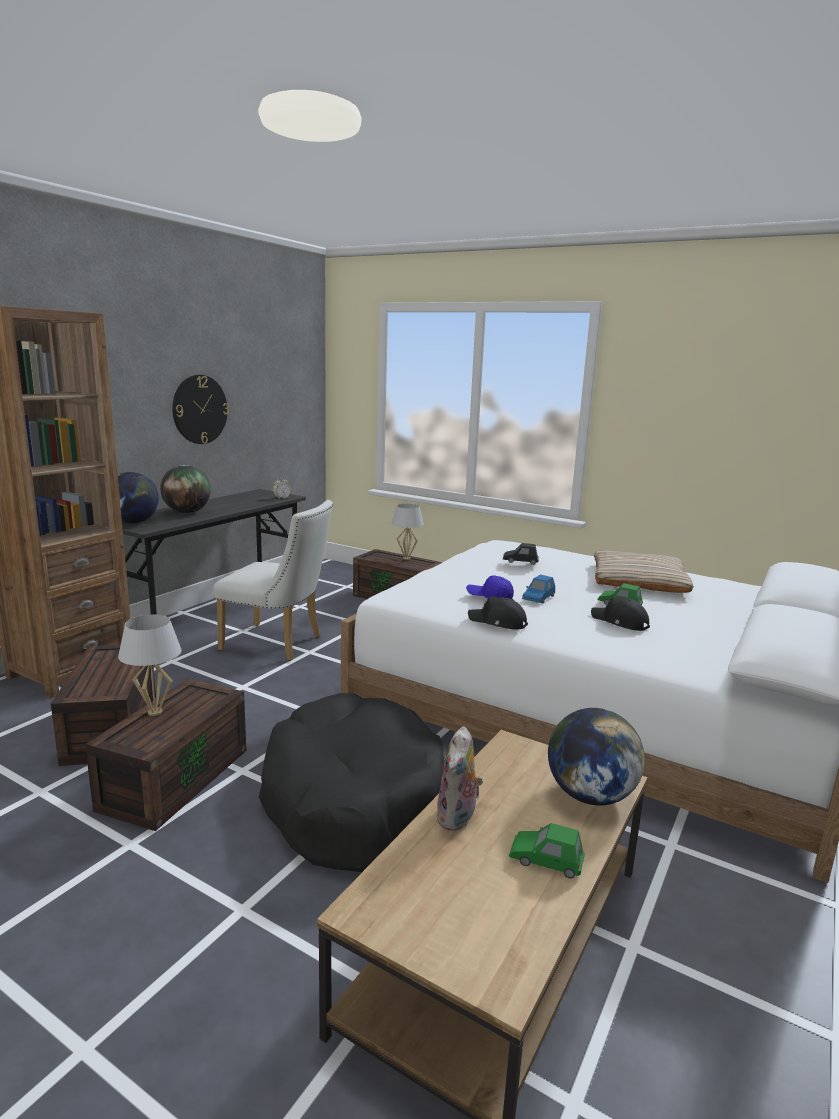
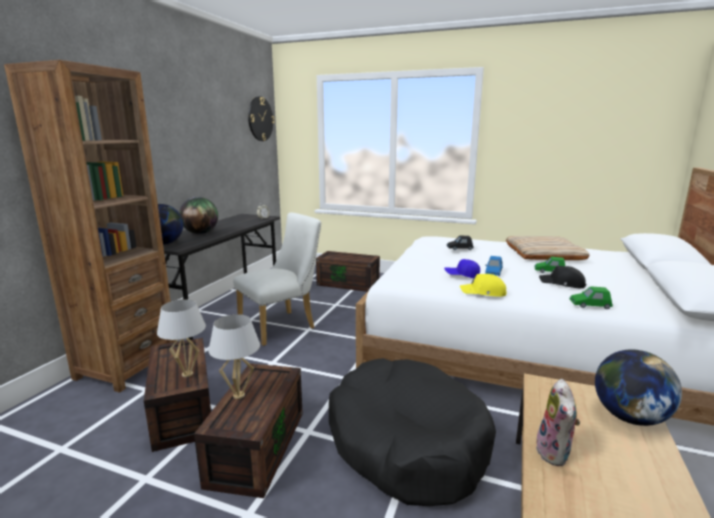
camera: 10 degrees left, 0 degrees up
(200, 409) = (199, 155): wall clock -> wall clock (260, 119)
(278, 644) = (282, 326): white chair -> white chair turned 45 degrees counterclockwise
(406, 558) = (353, 255): white table lamp -> white table lamp (187, 374)
(497, 622) = (483, 292): black cap -> yellow cap
(546, 860) = (648, 479): green toy car -> green toy car (590, 305)

